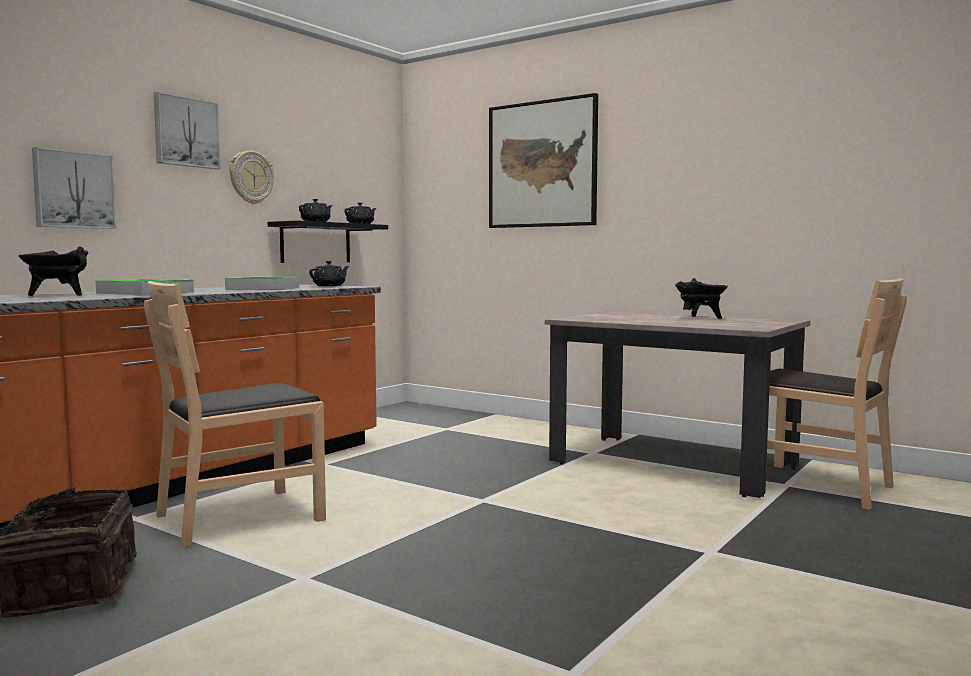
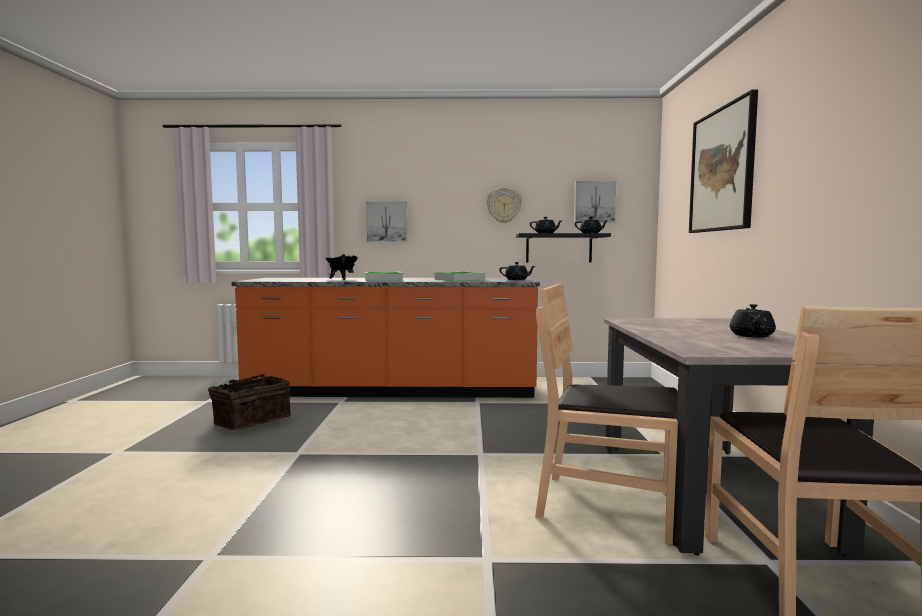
camera: 55 degrees right, 0 degrees up
(186, 132) = (456, 181): picture -> picture (594, 202)
(240, 516) = (367, 415): brown chair -> brown chair (607, 505)
(700, 318) = (751, 335): black cooking pot -> black teapot

